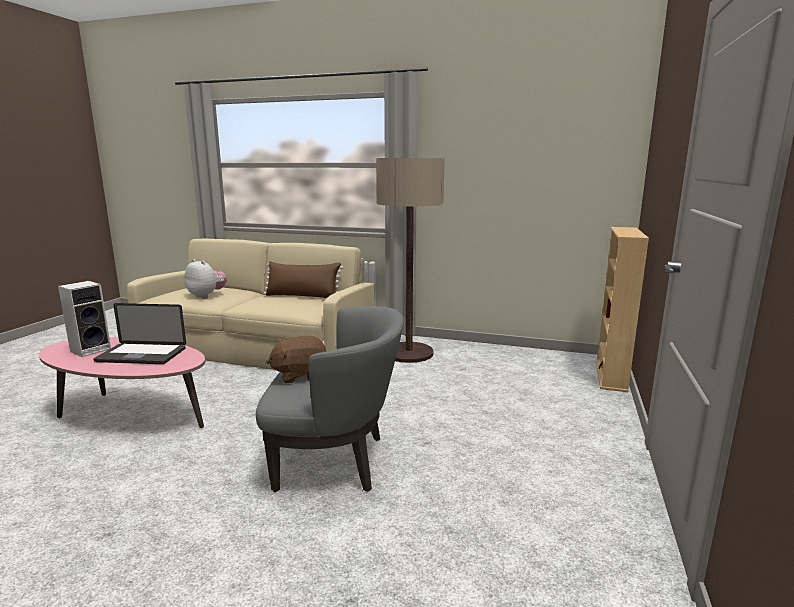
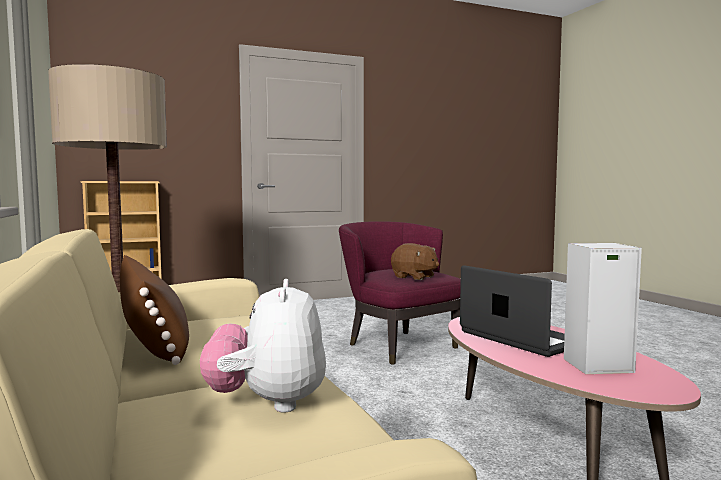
camera: 130 degrees left, 10 degrees down
(336, 461) = (398, 346): grey armchair -> purple armchair

